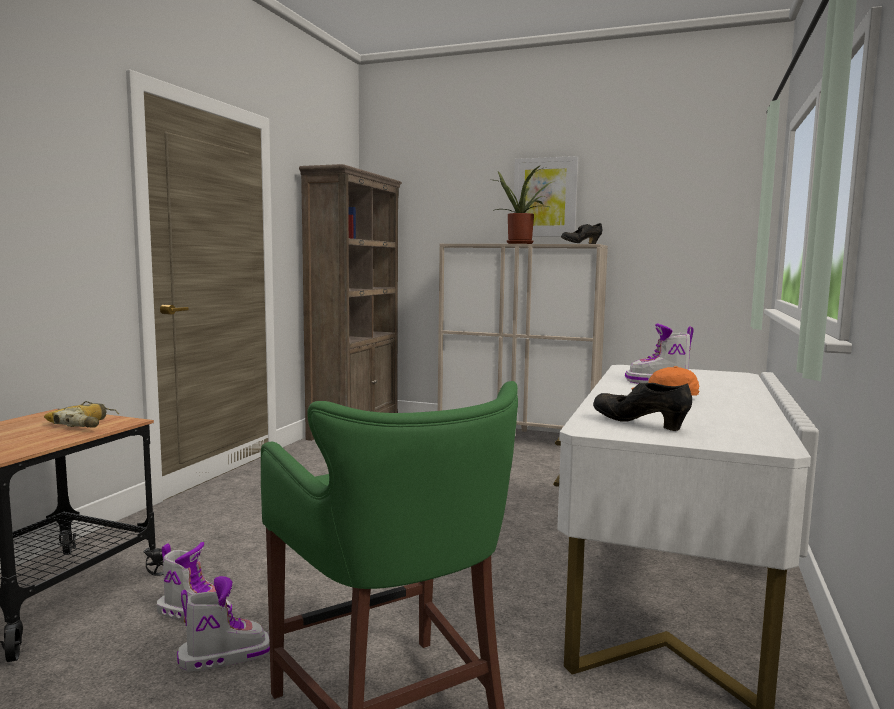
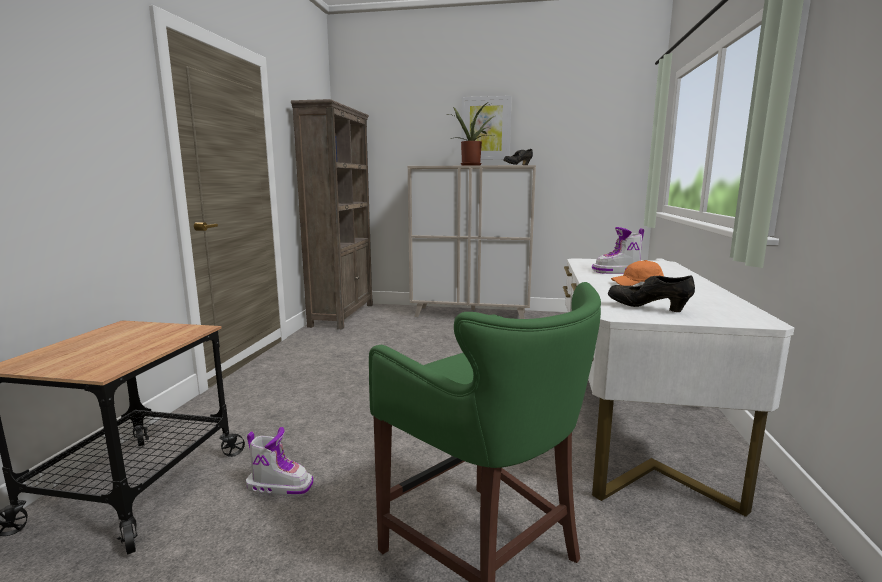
camera: 10 degrees left, 5 degrees up
(86, 423) = (161, 333): power drill -> none
(224, 655) = (323, 521): boot -> none

